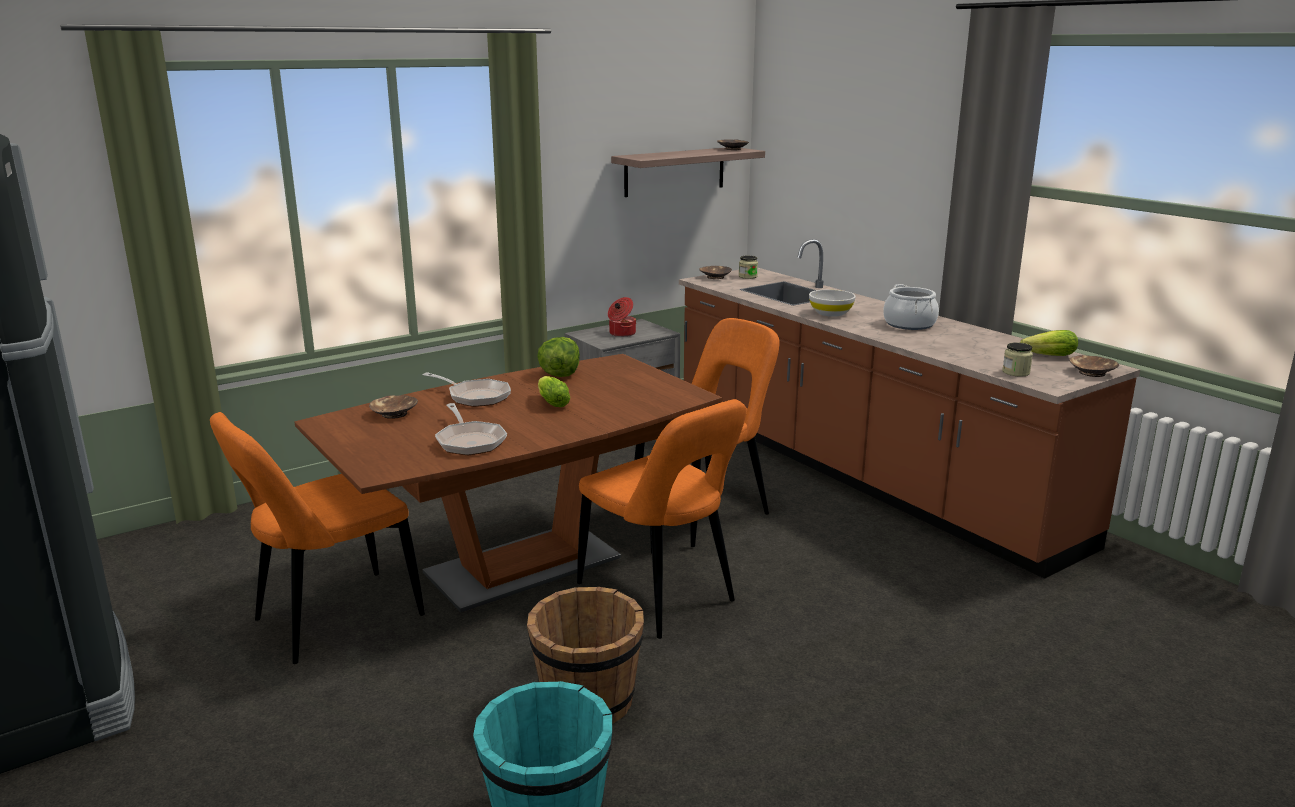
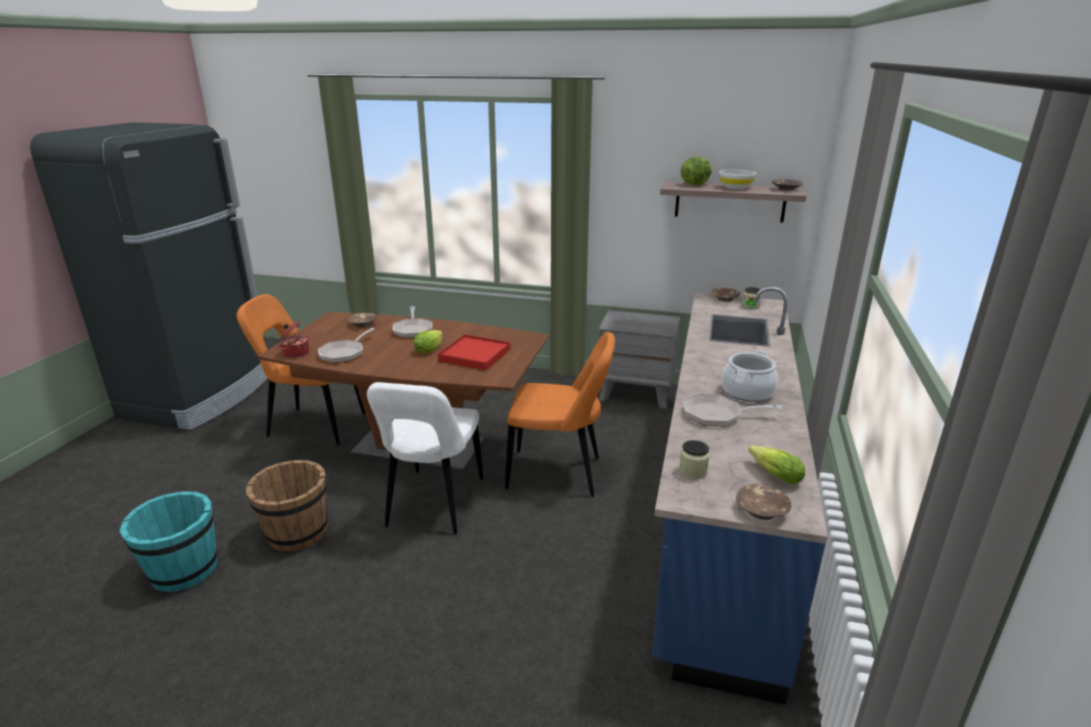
camera: 50 degrees right, 5 degrees up
(559, 375) = (480, 334): lettuce -> lettuce (694, 184)
(612, 390) = (475, 355): none -> red tray
(621, 333) = (637, 322): cooking pot -> cooking pot (295, 353)
(660, 596) = (433, 505): orange chair -> white chair
(831, 313) = (715, 357): white bowl -> white bowl (735, 187)
(859, 472) = (720, 508): brown counter -> blue counter
(935, 342) = (717, 415): none -> frying pan

